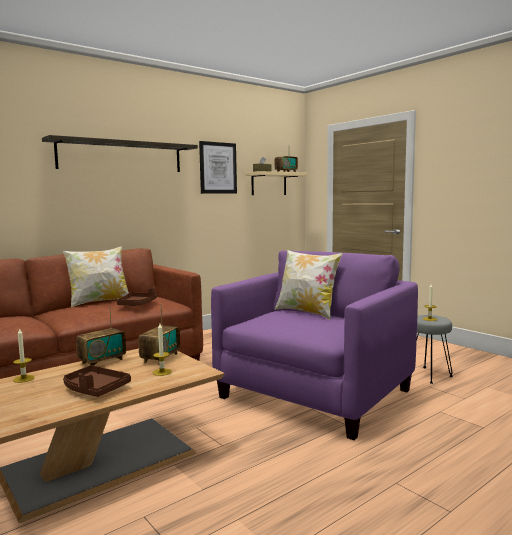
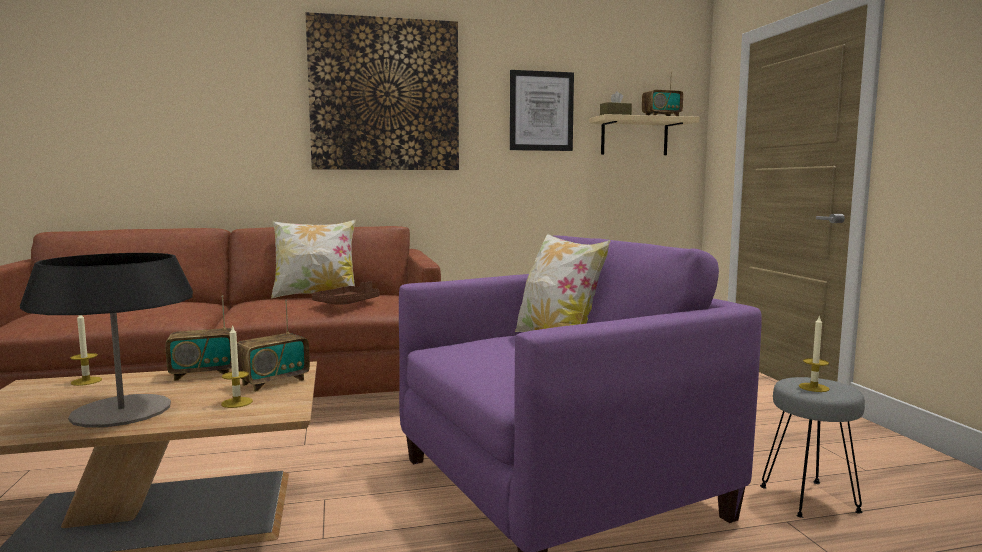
camera: 25 degrees right, 0 degrees up
(95, 389) = (121, 411): brown tray -> table lamp
(121, 156) = (385, 95): shelf -> picture

